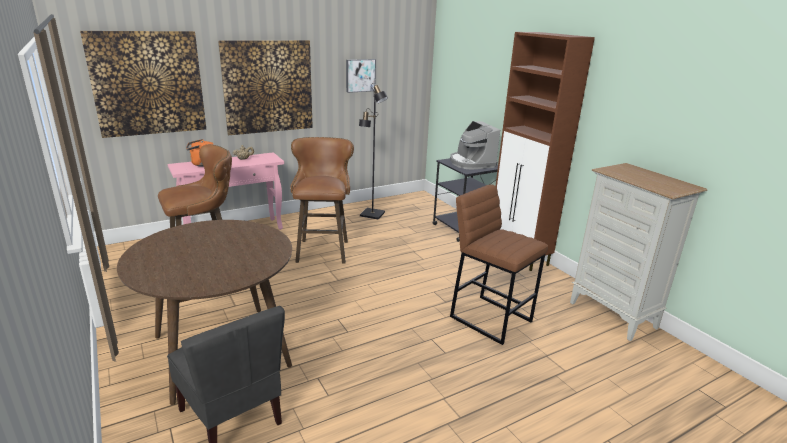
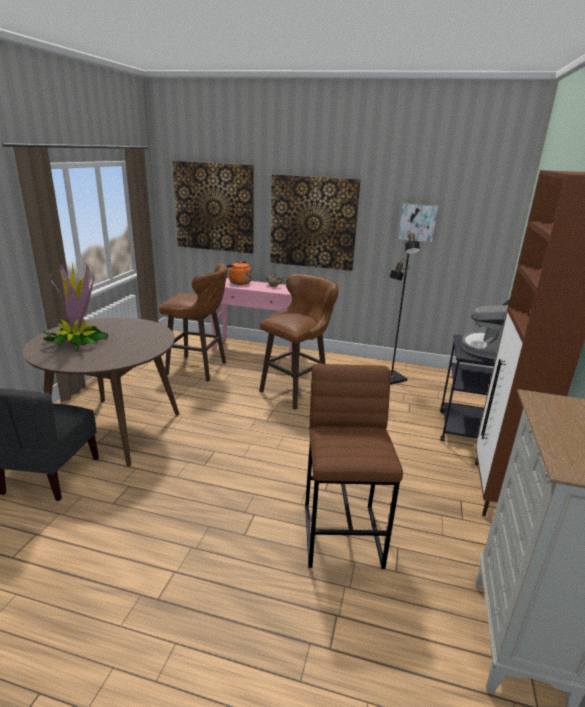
camera: 45 degrees right, 0 degrees up
(184, 262) = (77, 341): none -> potted plant

